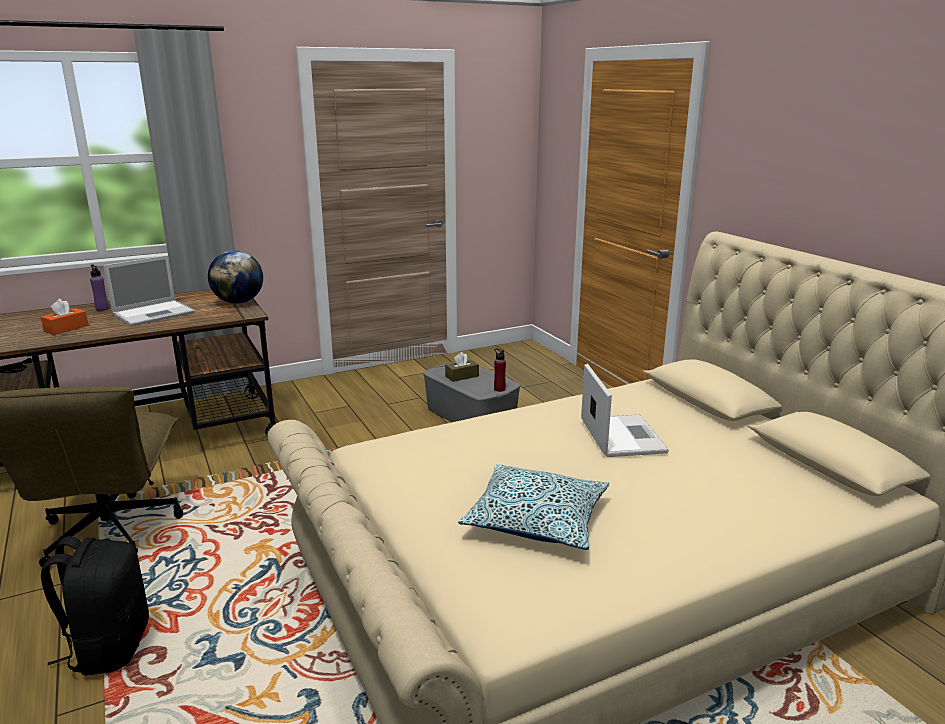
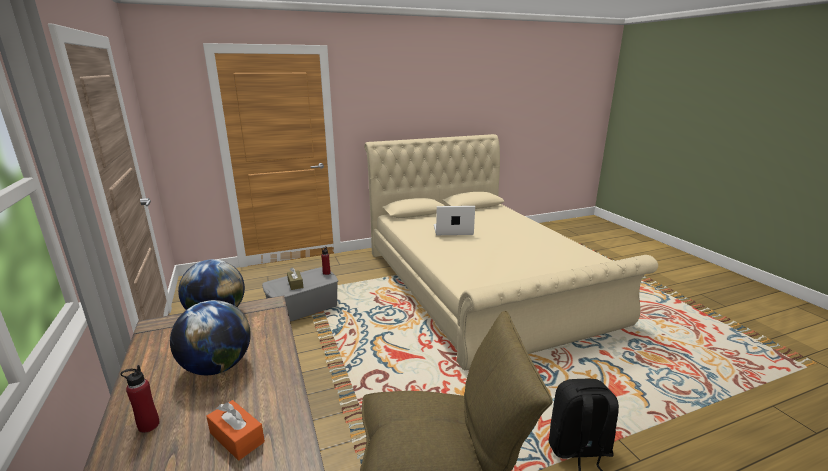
camera: 85 degrees left, 0 degrees up
(102, 309) = (148, 425): purple bottle -> red bottle
(155, 313) = (217, 367): laptop -> globe
(537, 520) = (528, 251): pillow -> none

